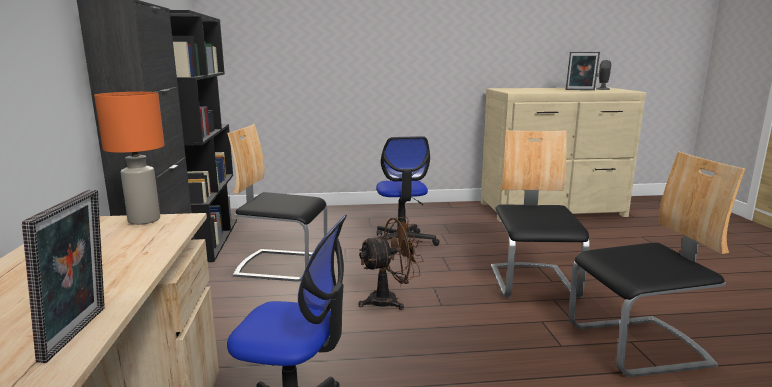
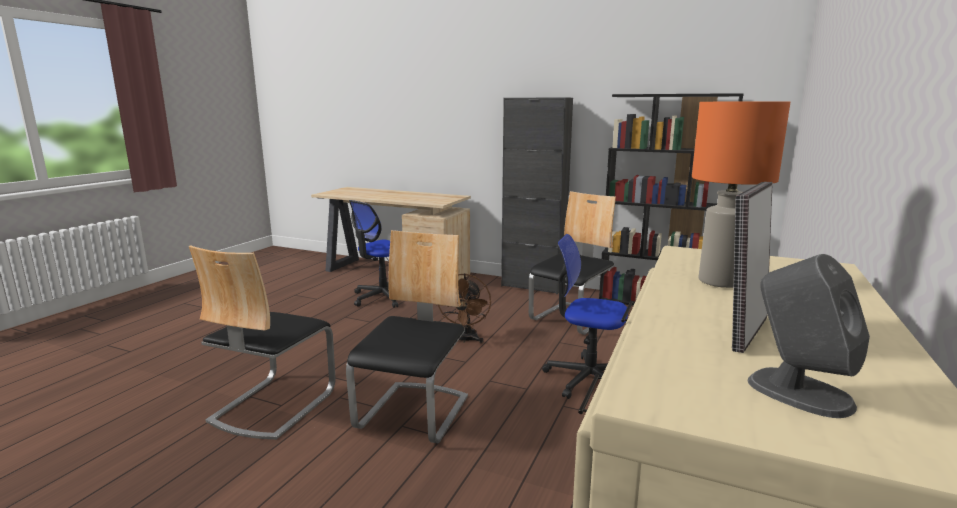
camera: 120 degrees right, 0 degrees up
(80, 333) = (357, 196): picture frame -> none
(143, 220) = (446, 200): orange table lamp -> orange table lamp (719, 281)
(533, 282) = (414, 413): chair -> chair turned 105 degrees counterclockwise

